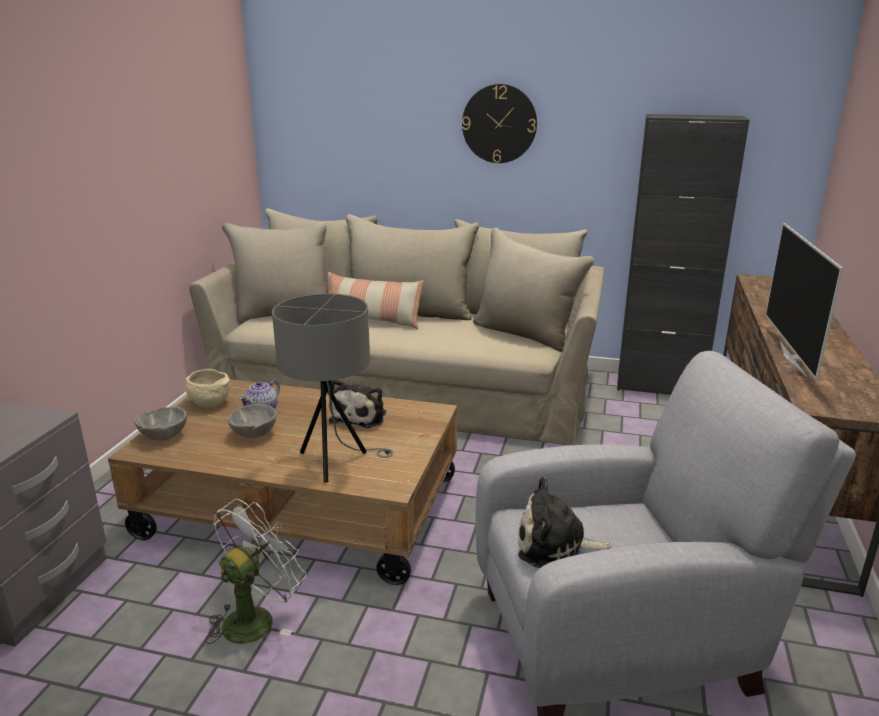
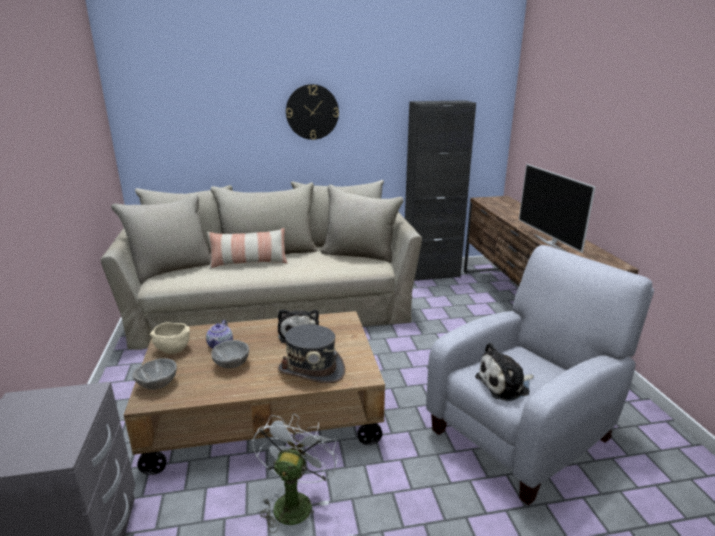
camera: 25 degrees left, 0 degrees up
(335, 463) = (311, 370): grey table lamp -> grey hat

